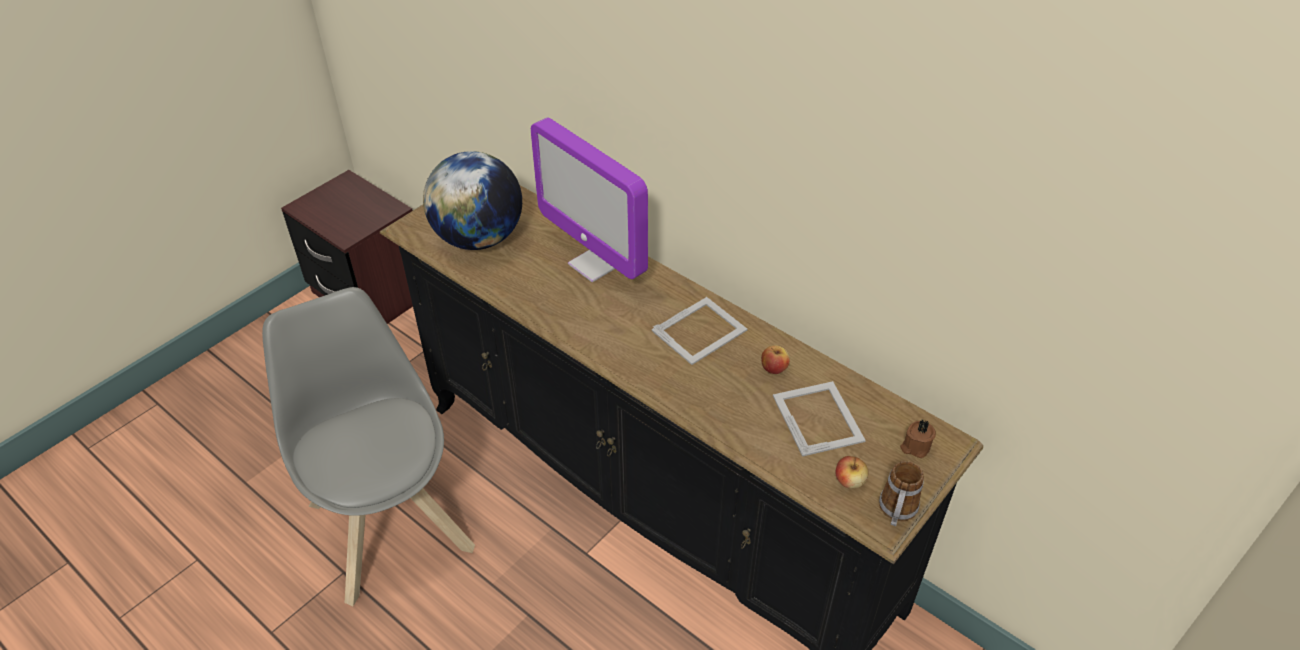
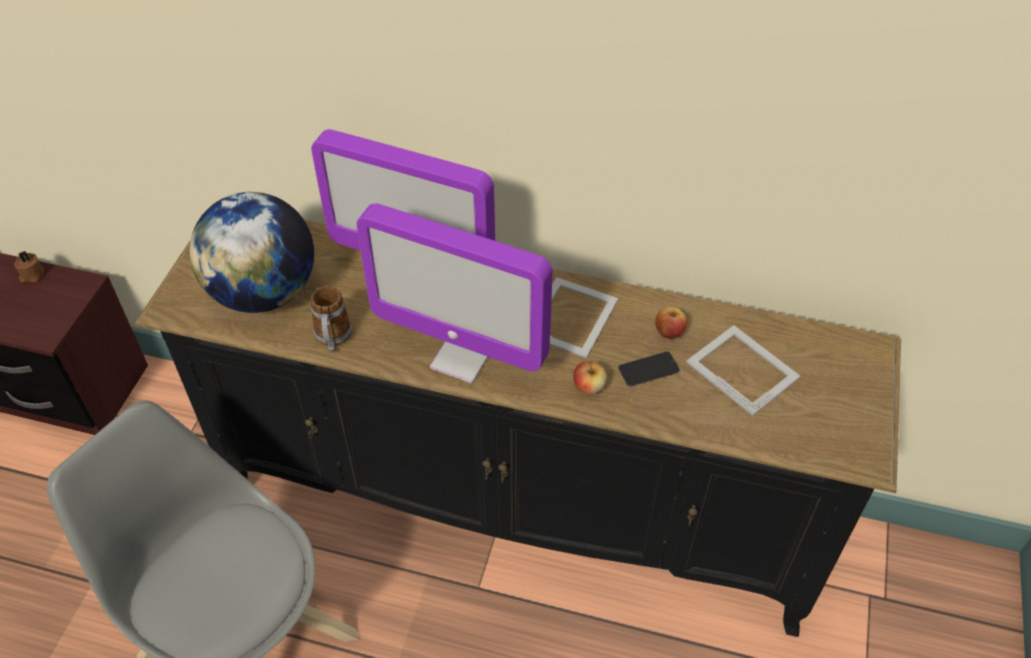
camera: 25 degrees left, 5 degrees up
(594, 331) = (462, 357): none -> monitor
(737, 391) = (648, 369): none -> phone
(849, 481) = (811, 424): apple -> apple (589, 387)
(896, 513) = (871, 440): mug -> mug (333, 339)
(915, 447) = (846, 365): brown candle -> brown candle (32, 275)

